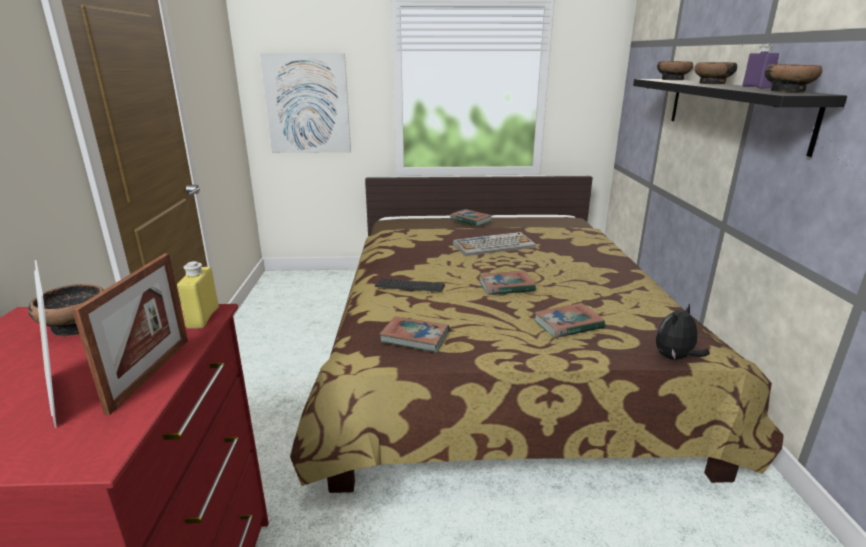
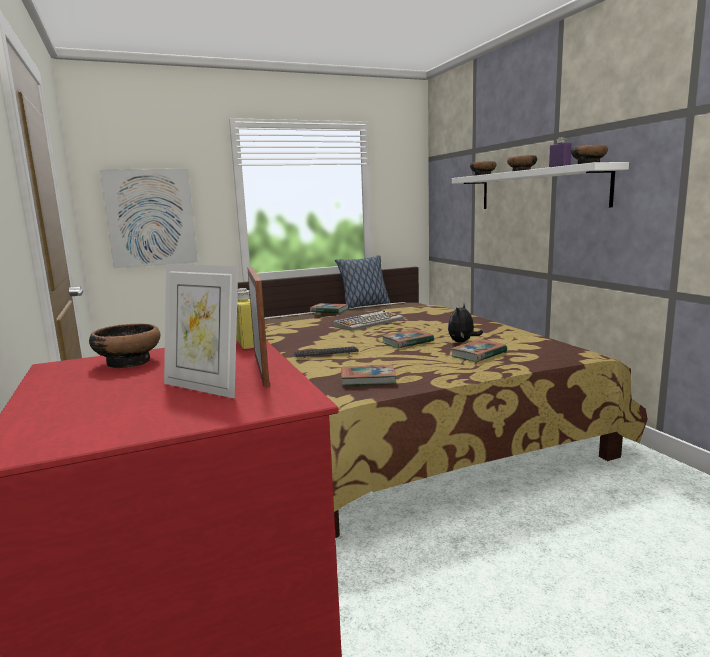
camera: 20 degrees left, 10 degrees down
(519, 214) = (364, 305): none -> pillow
(675, 358) = (568, 359): plush toy -> plush toy (462, 342)
(732, 110) = (539, 189): black shelf -> white shelf

